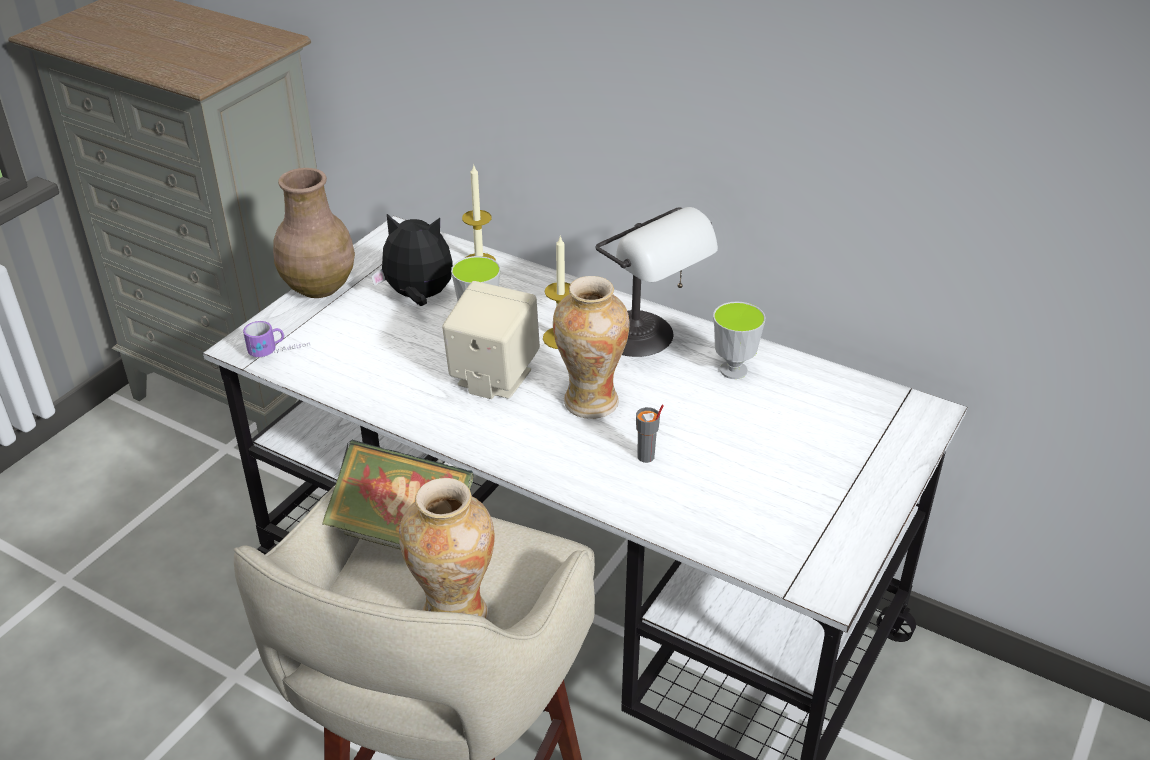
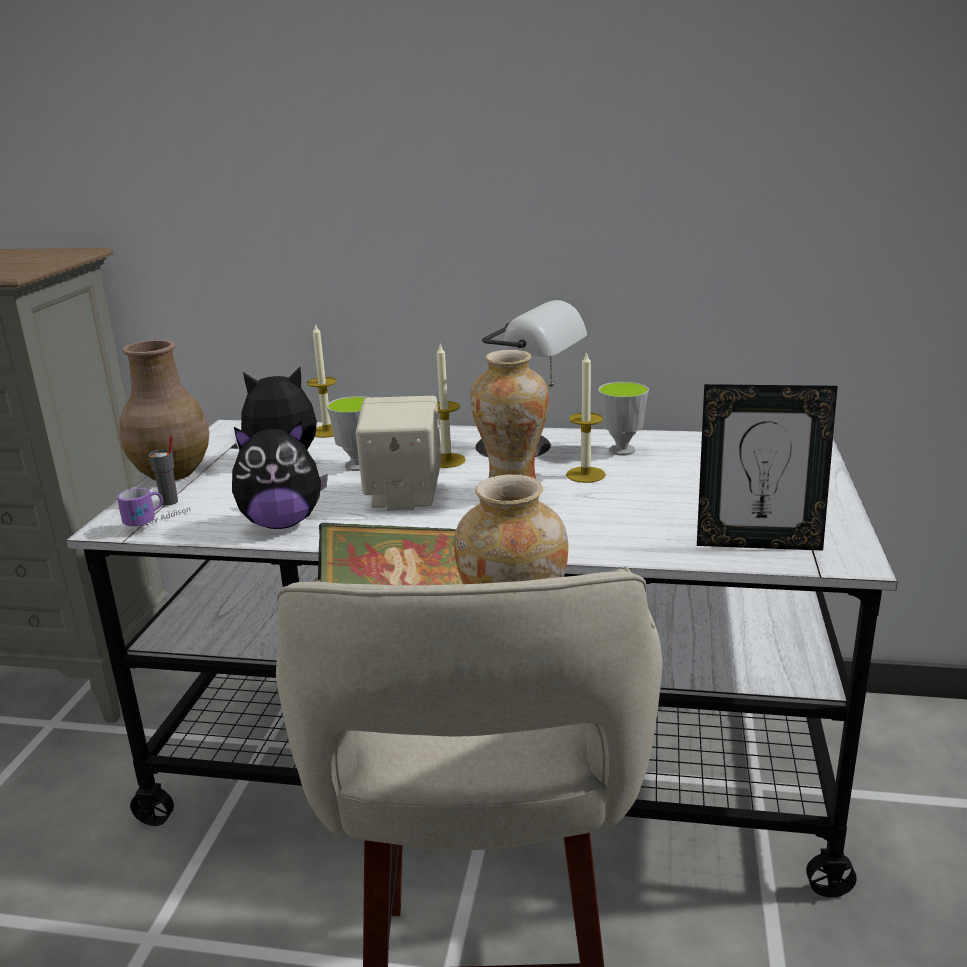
camera: 20 degrees left, 15 degrees down
(375, 383) = (282, 523): none -> plush toy
(646, 457) = (599, 515): grey cup -> grey cup (170, 502)
(673, 396) = (585, 475): none -> candle
(761, 538) = (758, 543): none -> picture frame

